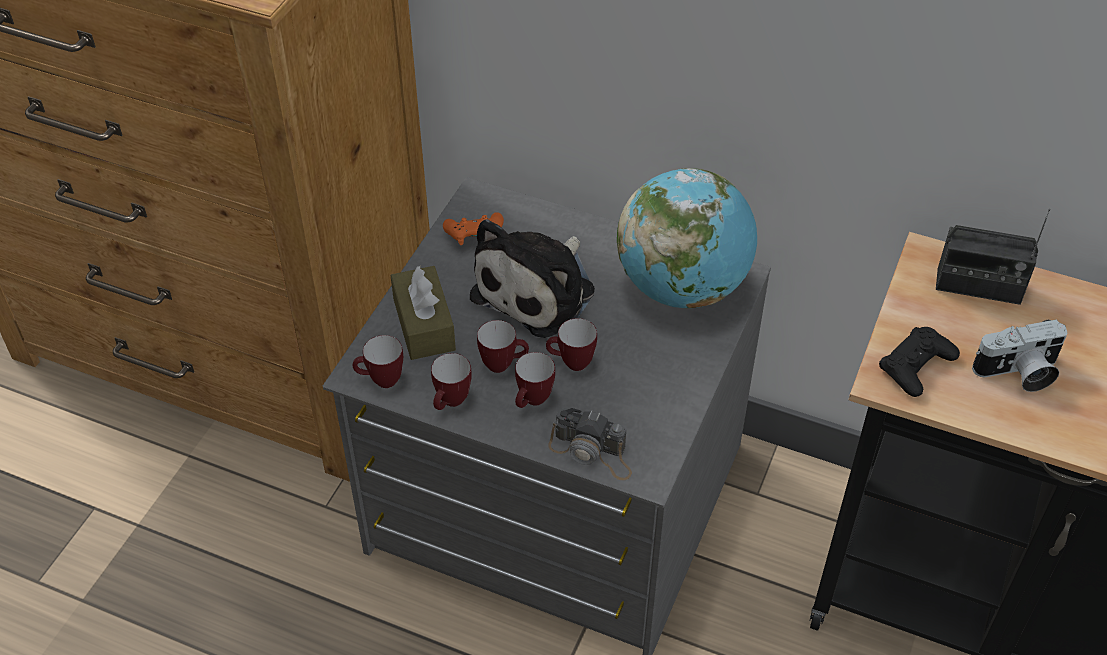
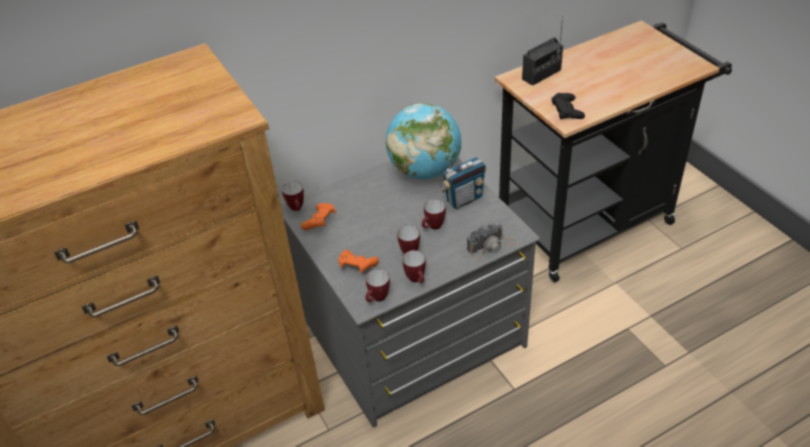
camera: 50 degrees left, 5 degrees down
(424, 324) = (357, 266): brown tissue box -> orange game controller
(533, 402) = (443, 251): mug -> mug (297, 209)
(539, 290) = (378, 216): plush toy -> none
(663, 366) = (463, 199): none -> radio
(1018, 373) = (594, 88): camera -> none

